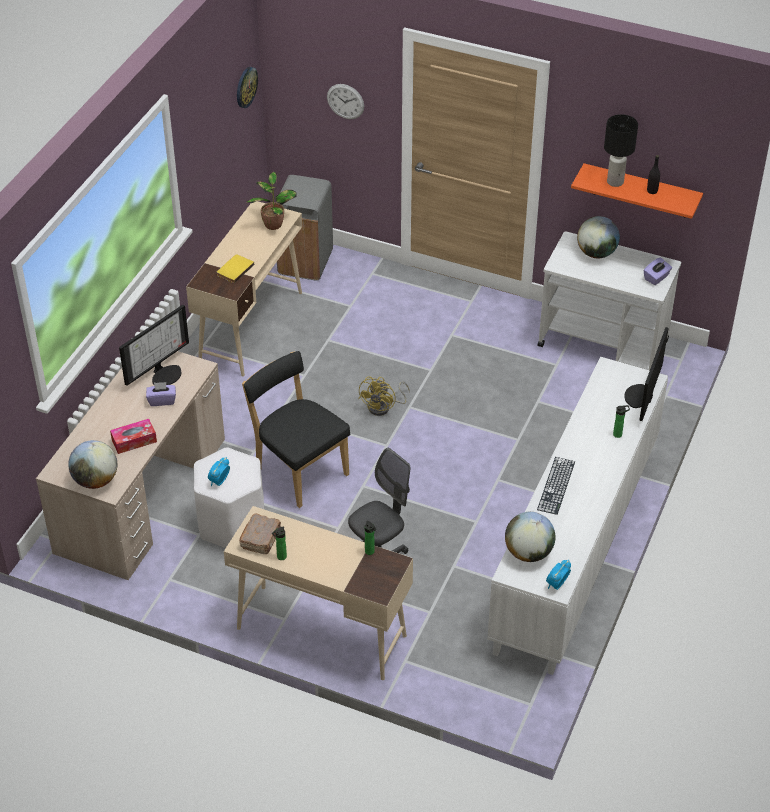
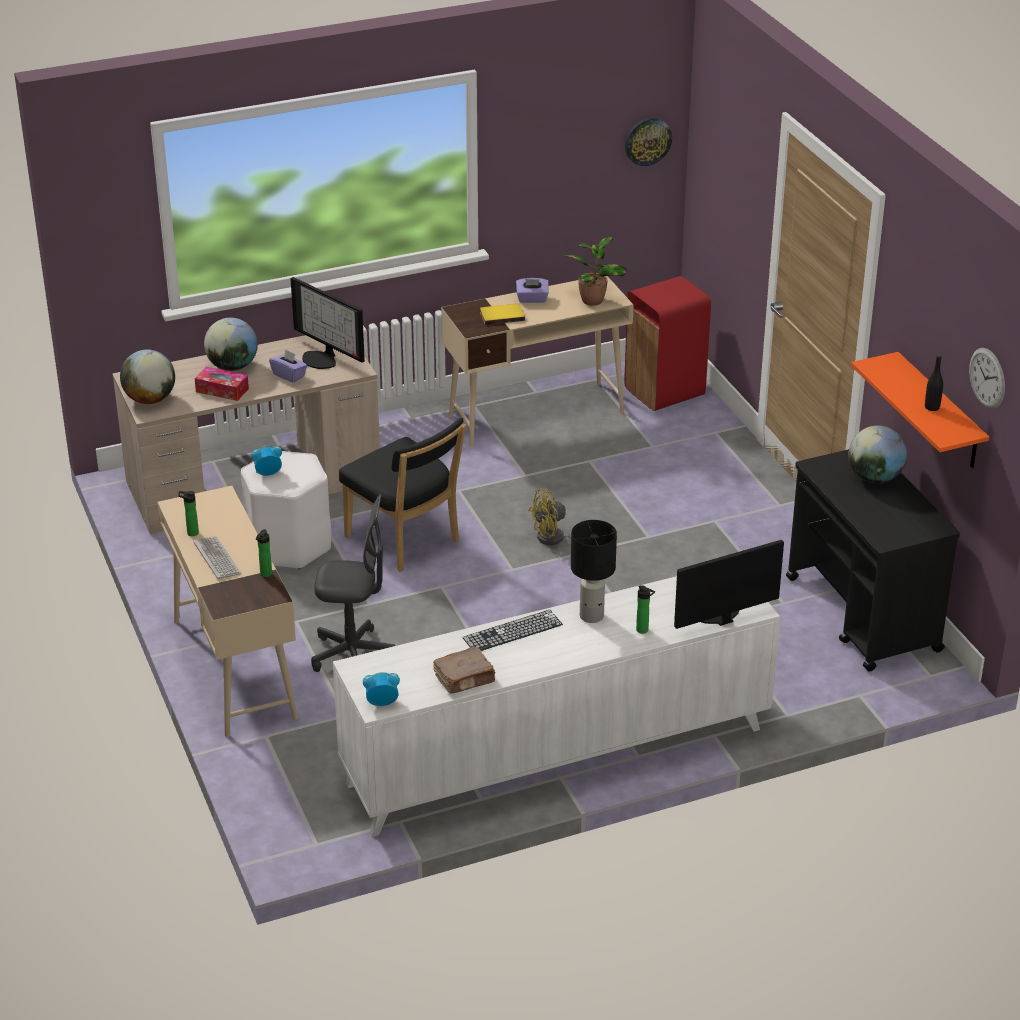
camera: 45 degrees right, 10 degrees down
(164, 373) = (322, 358): monitor -> monitor turned 45 degrees clockwise
(261, 539) = (198, 511): brown book -> brown book (465, 679)
(299, 470) = (405, 541): black chair -> black chair turned 135 degrees clockwise
(306, 262) = (665, 392): grey trash can -> red trash can
(324, 563) = (217, 558): none -> keyboard
(345, 101) = (737, 198): wall clock -> wall clock (987, 378)
(528, 553) = (398, 663): globe -> globe (232, 367)
(604, 344) = (863, 615): white cart -> black cart
(615, 181) = (904, 381): black table lamp -> black table lamp (592, 615)
(656, 278) = (906, 531): purple tissue box -> purple tissue box (532, 299)

